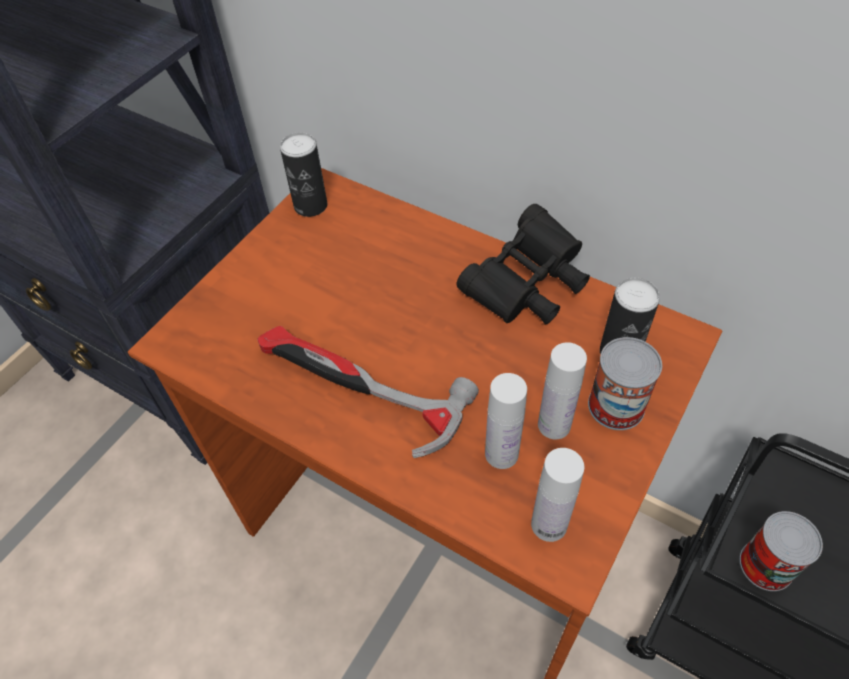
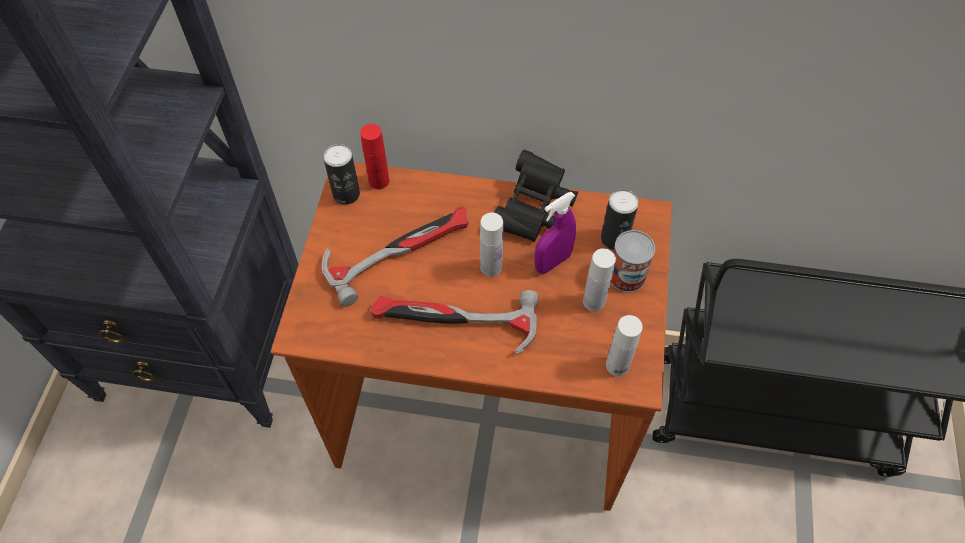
camera: 25 degrees left, 5 degrees up
(335, 283) = (398, 250): none -> hammer
(355, 202) = (379, 181): none -> red bottle
(501, 454) = (569, 332): white bottle -> white bottle (491, 267)
(520, 356) = (552, 262): none -> purple spray bottle
(766, 565) = (738, 344): can -> none

